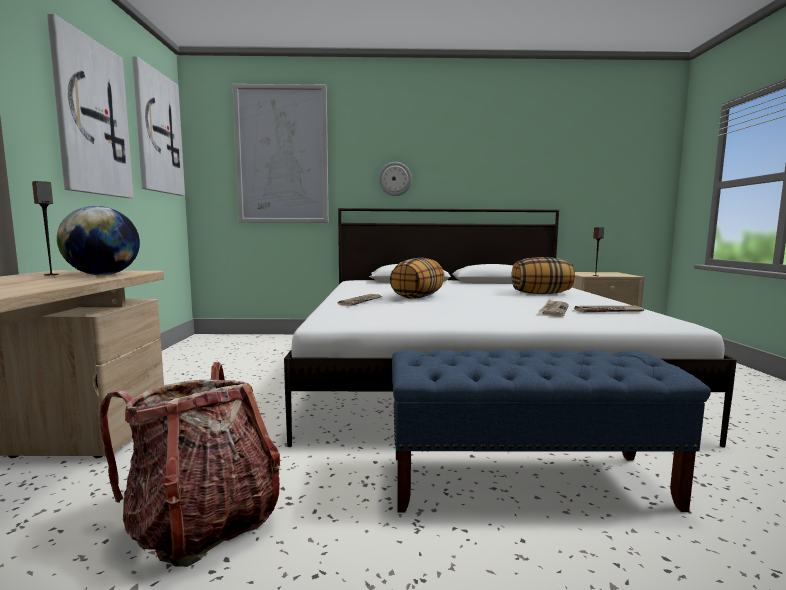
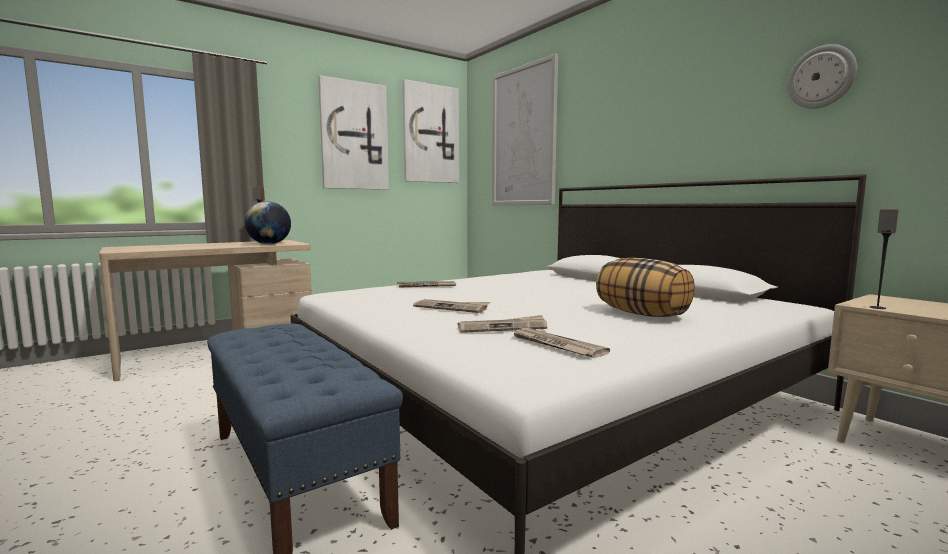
camera: 55 degrees right, 0 degrees up
(203, 522) = (190, 395): backpack -> none
(395, 179) = (616, 148): wall clock -> wall clock (821, 77)
(418, 297) = (484, 291): pillow -> none
(474, 308) = (452, 308): none -> newspaper

